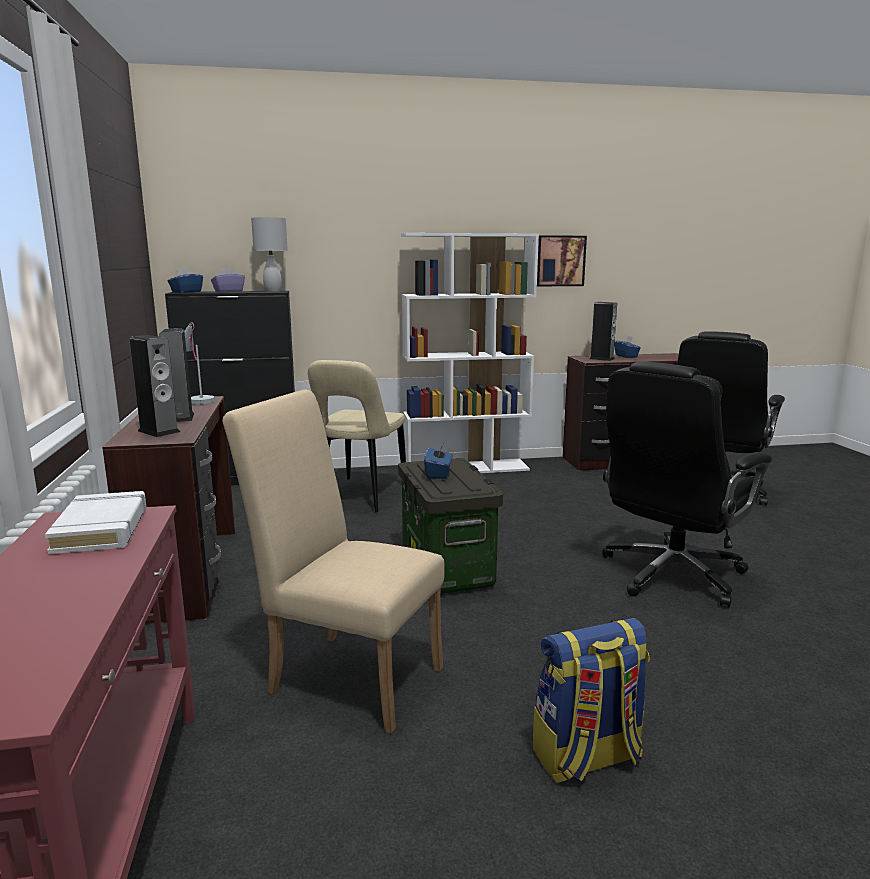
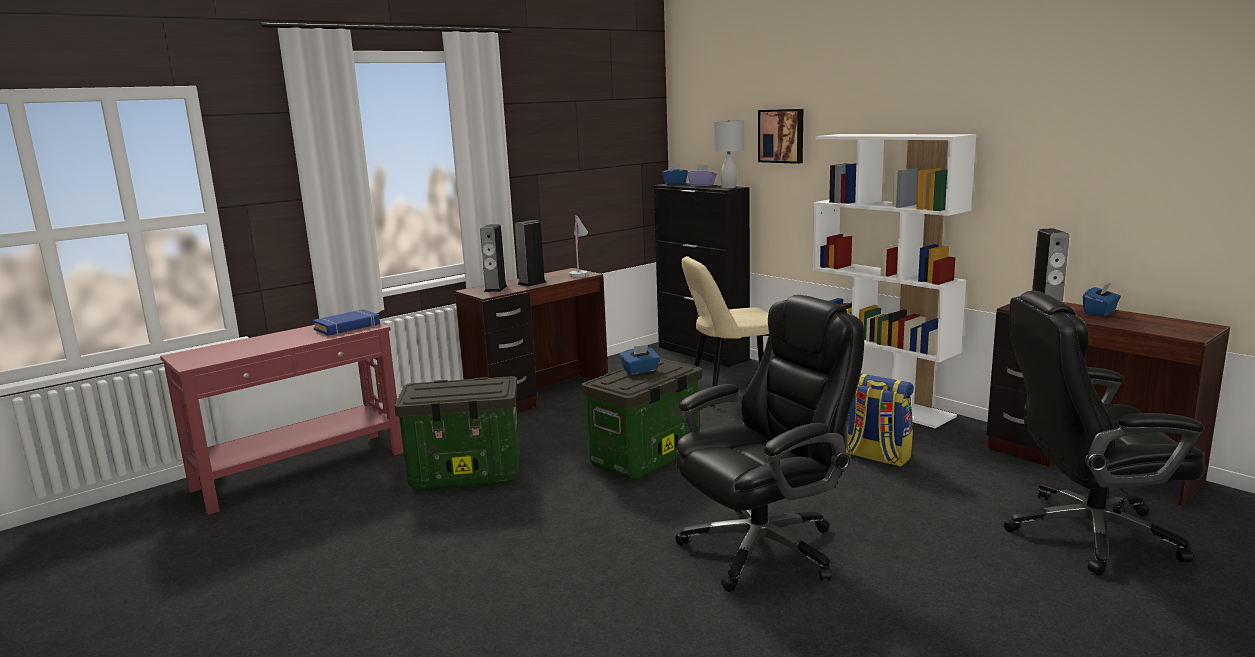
camera: 60 degrees right, 0 degrees up
(102, 529) = (347, 327): white book -> blue book
(346, 675) = (468, 473): beige chair -> storage box
(559, 261) = (1025, 168): picture -> picture (782, 136)
(587, 757) = (438, 565): backpack -> backpack (877, 457)
(671, 575) = (764, 548): black office chair -> black office chair turned 135 degrees clockwise

